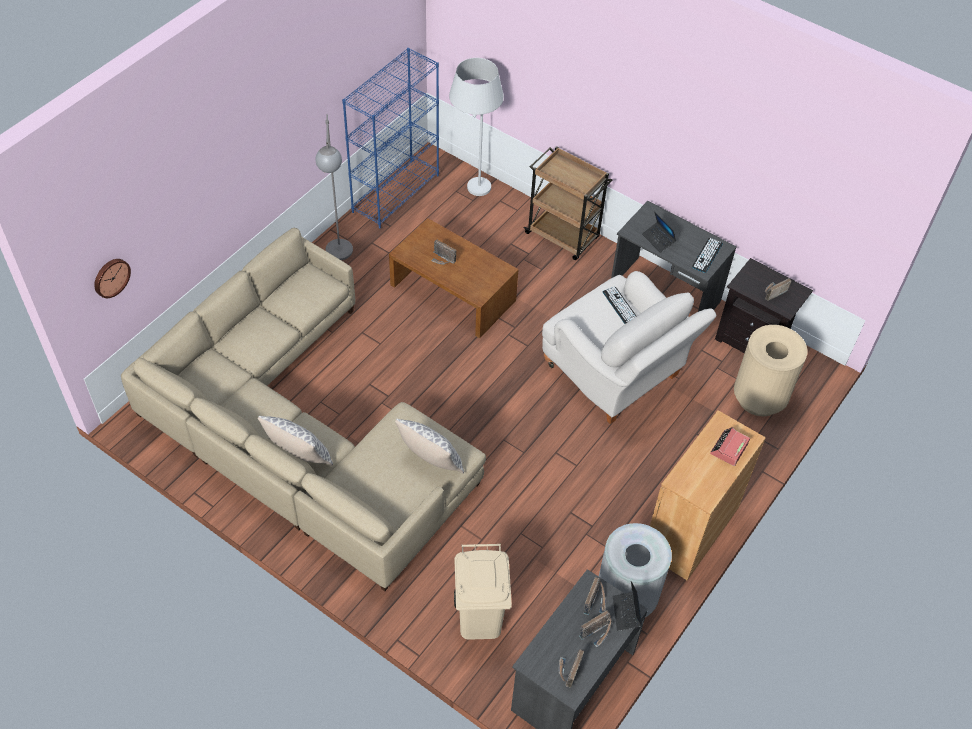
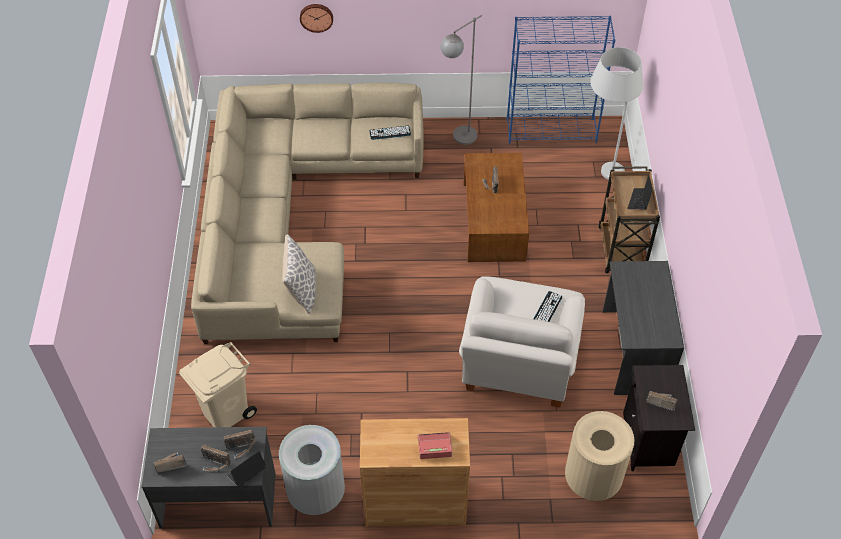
camera: 55 degrees right, 0 degrees up
(110, 277) = (239, 16): wall clock -> wall clock (316, 17)
(300, 457) = (243, 219): pillow -> none
(658, 240) = (632, 291): laptop -> laptop (639, 201)
(707, 255) = (651, 333): keyboard -> keyboard (390, 133)

